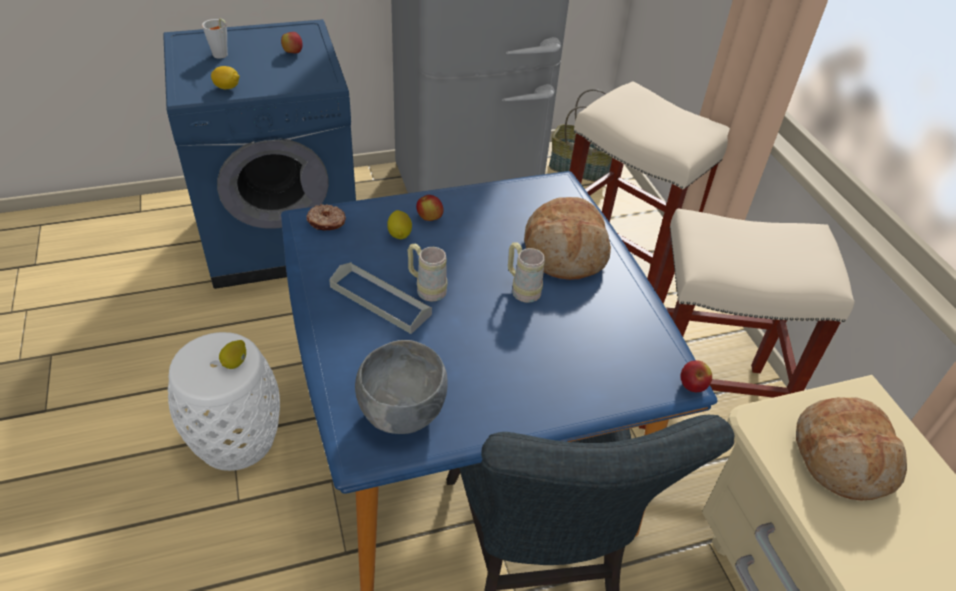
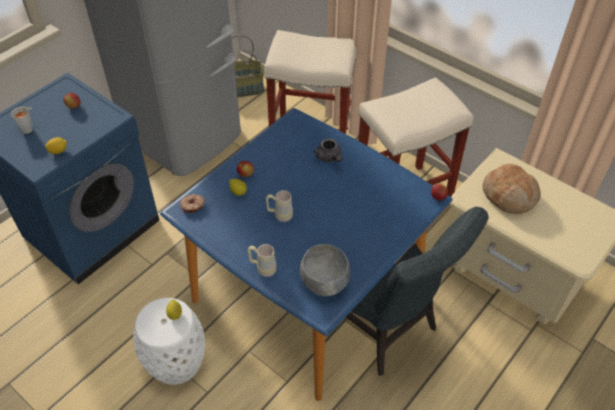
camera: 30 degrees left, 5 degrees up
(380, 300) = (262, 234): grey tray -> none
(522, 289) = (326, 190): beige mug -> beige mug (263, 268)
(565, 251) = (329, 158): bread -> grey teapot

